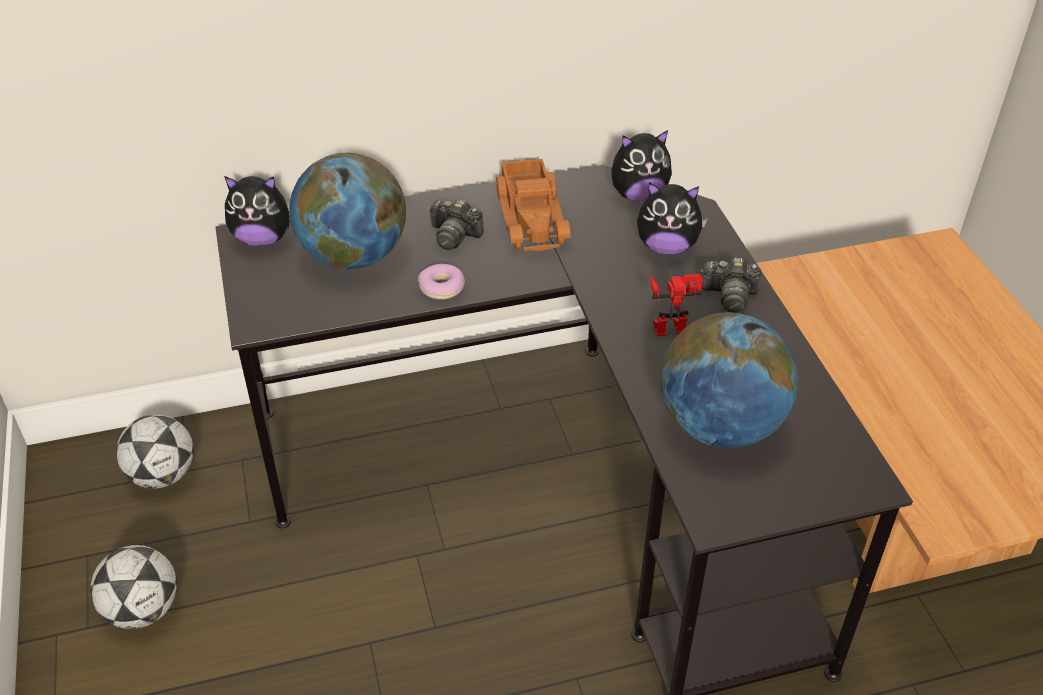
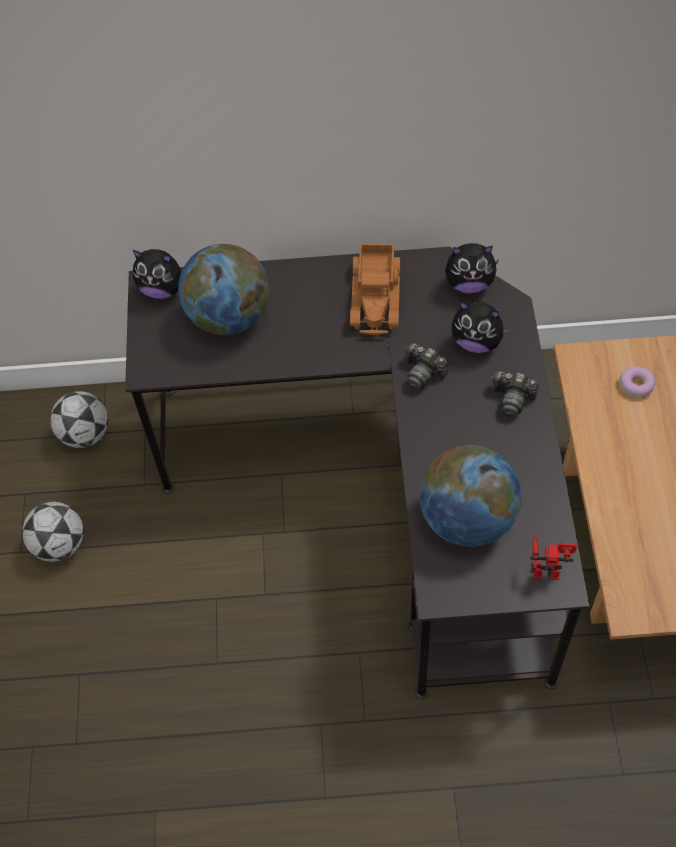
camera: 15 degrees right, 15 degrees up
(442, 288) = (290, 358): donut -> donut (636, 385)
(454, 236) = (310, 306): camera -> camera (423, 373)
(671, 324) = (458, 419): toy robot -> toy robot (548, 567)

